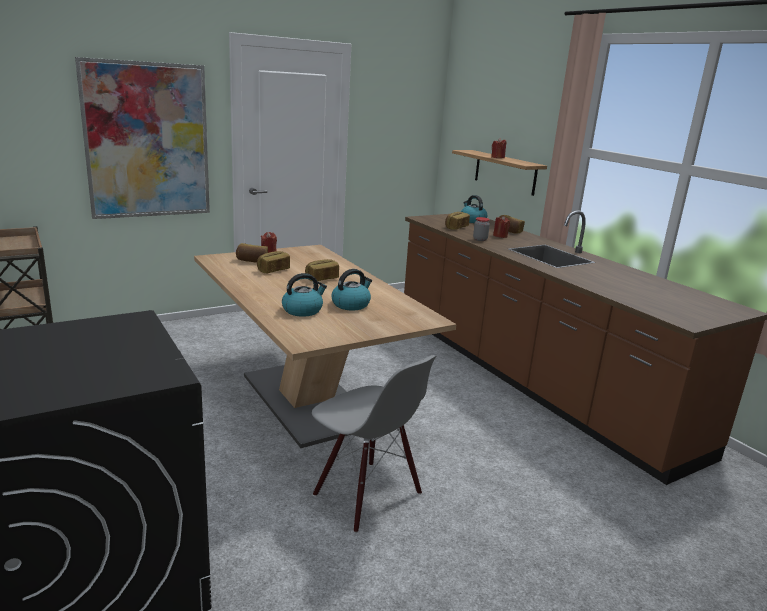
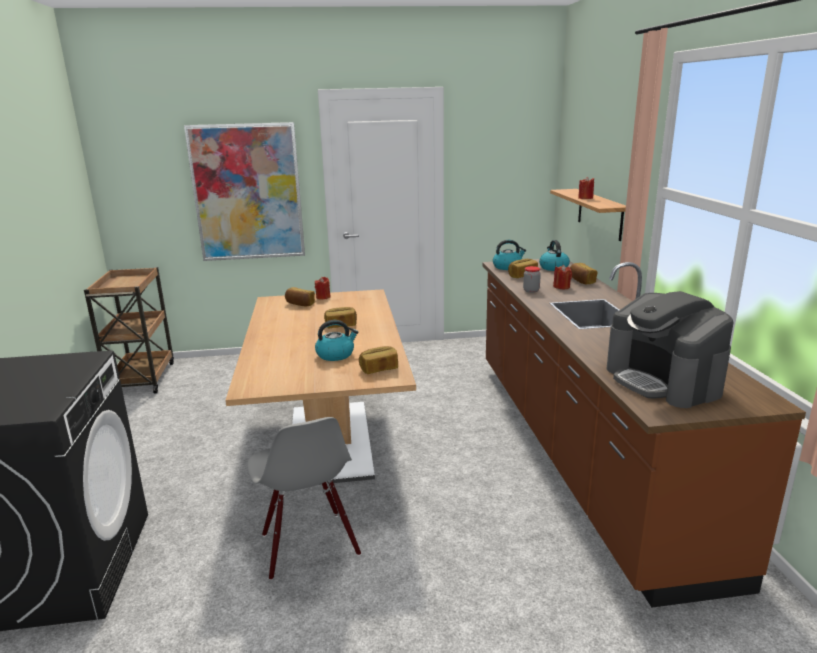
camera: 25 degrees right, 0 degrees up
(273, 270) = (307, 314): bread -> bread (379, 369)
(303, 310) = (285, 357): kettle -> kettle (507, 267)
(663, 301) = (663, 381): none -> coffee machine

